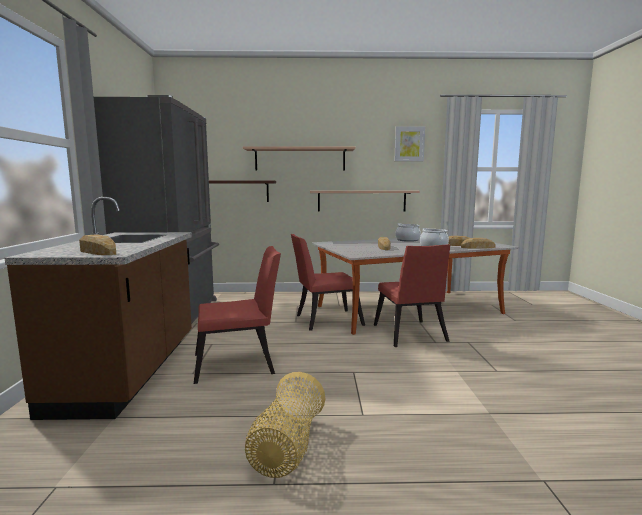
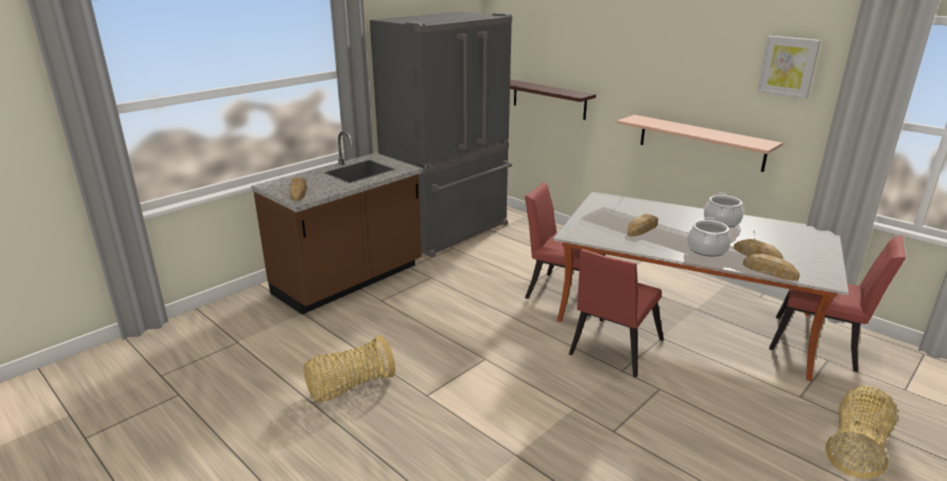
camera: 45 degrees right, 15 degrees up
(239, 363) = (420, 307): red chair -> red chair (821, 345)
(300, 159) = (627, 70): shelf -> none
(569, 328) = (857, 447): none -> basket

